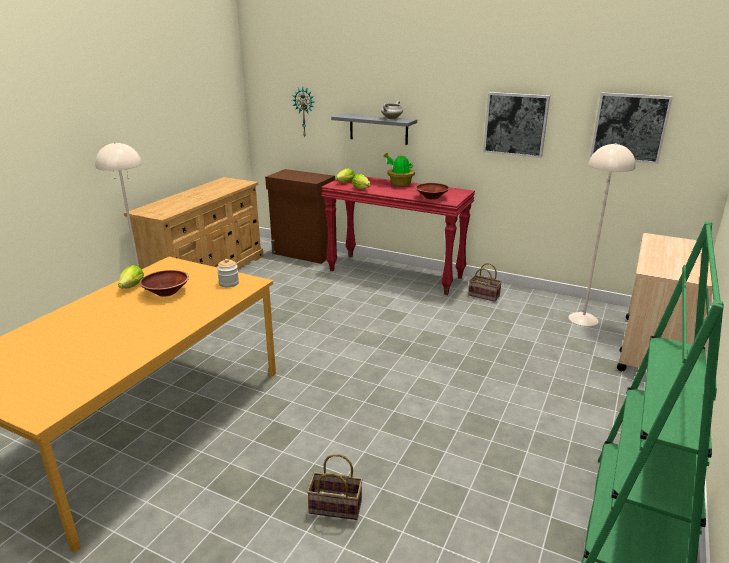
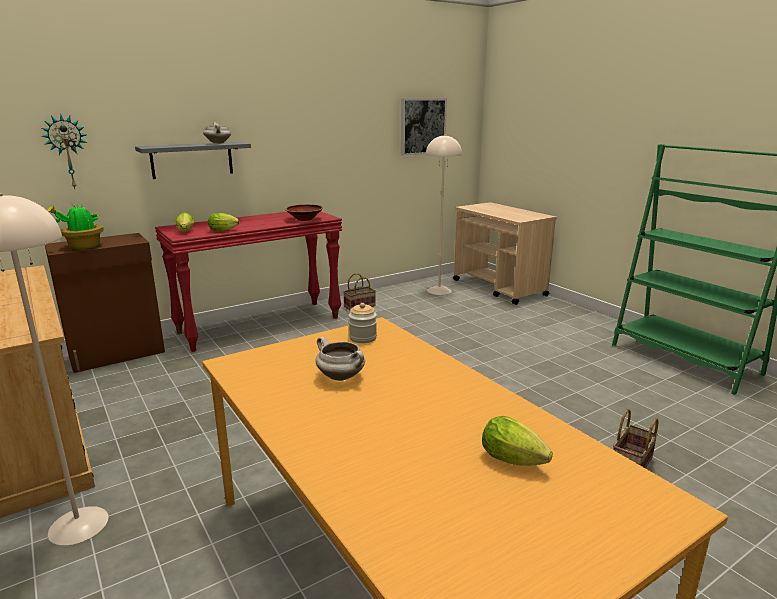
camera: 60 degrees left, 5 degrees down
(131, 288) = (289, 400): lettuce -> lettuce (516, 461)
(166, 292) = (342, 377): brown bowl -> white cooking pot
(399, 184) = (241, 219): potted plant -> potted plant (83, 247)
(515, 124) = (340, 134): picture -> none

